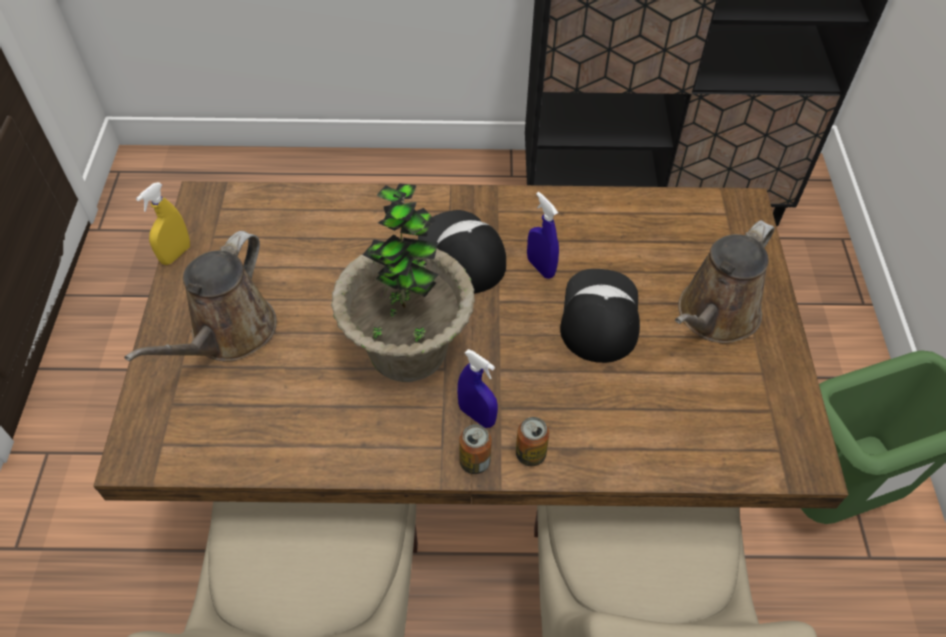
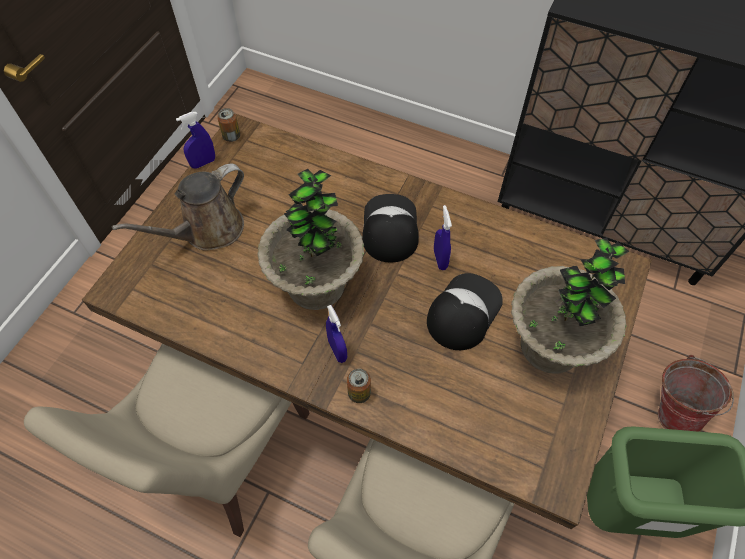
camera: 25 degrees right, 5 degrees up
(176, 254) = (203, 163): yellow spray bottle -> blue spray bottle
(475, 461) = (319, 382): can -> can (231, 136)
(714, 317) = (550, 346): brown watering can -> potted plant
(822, 366) = (672, 409): none -> bucket

